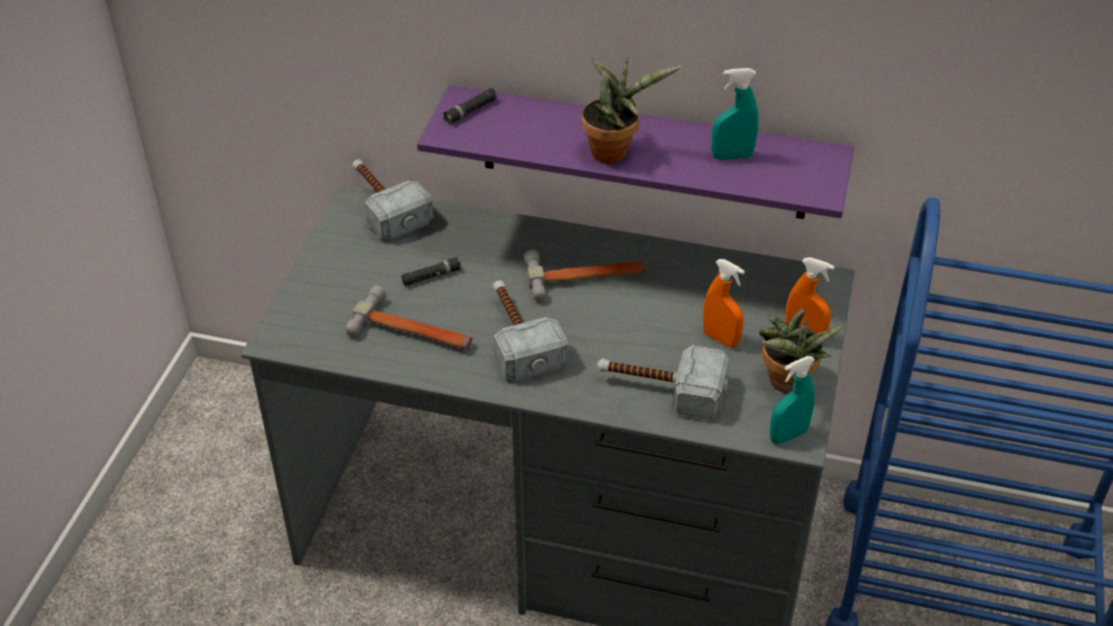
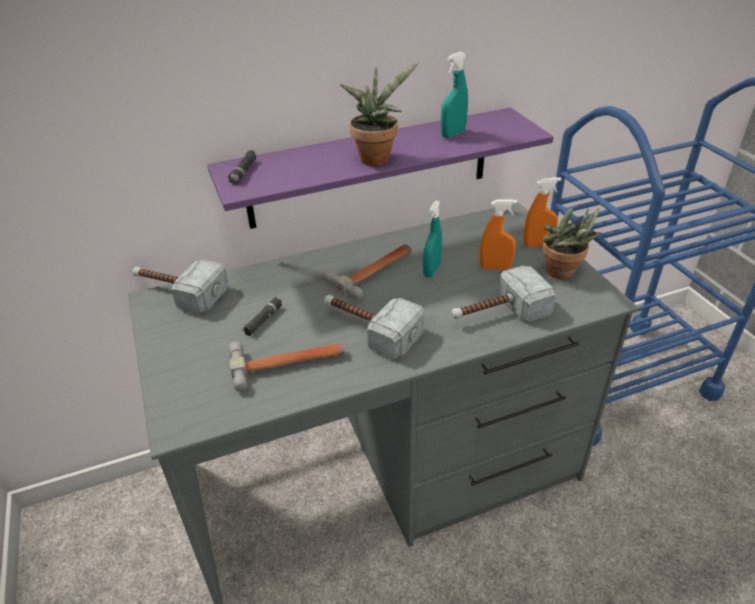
camera: 35 degrees left, 5 degrees down
(788, 435) = (600, 301): turquoise spray bottle -> turquoise spray bottle (431, 270)

